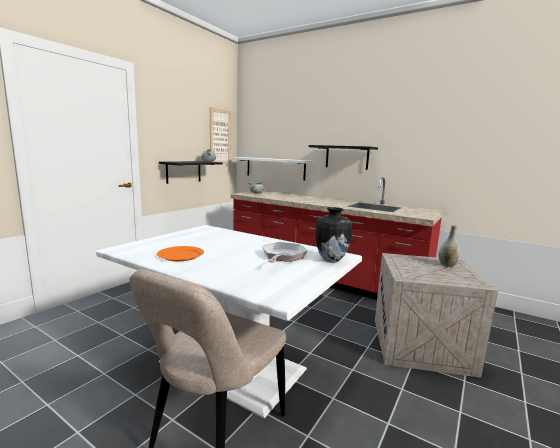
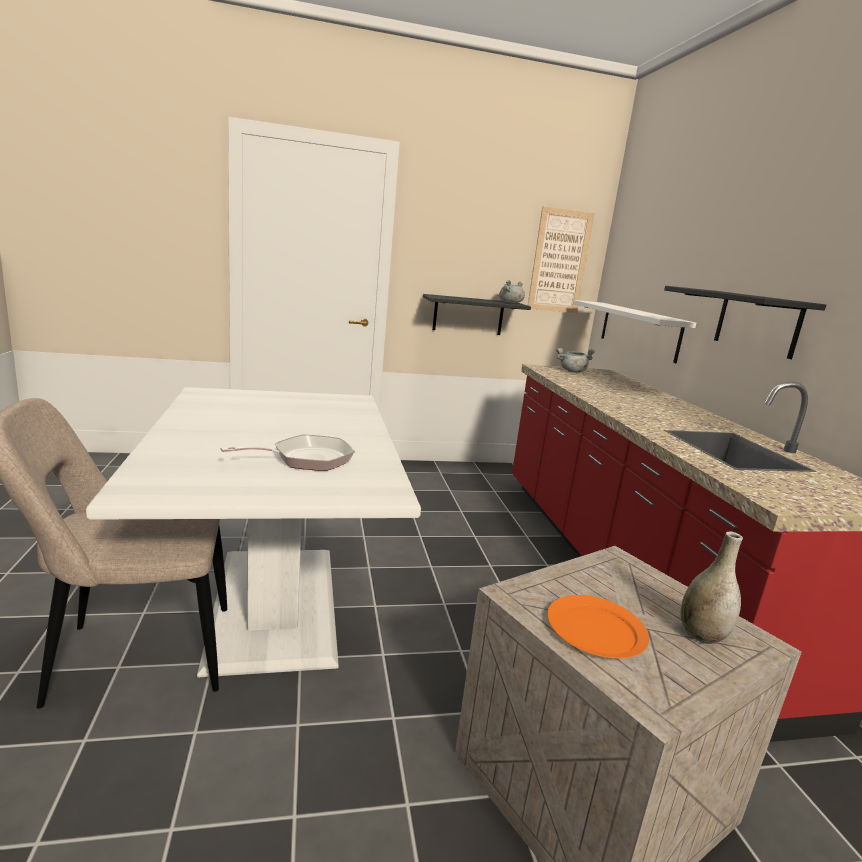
camera: 45 degrees right, 5 degrees up
(181, 255) = (220, 416): orange plate -> orange plate (596, 630)
(330, 260) = (346, 489): vase -> none

